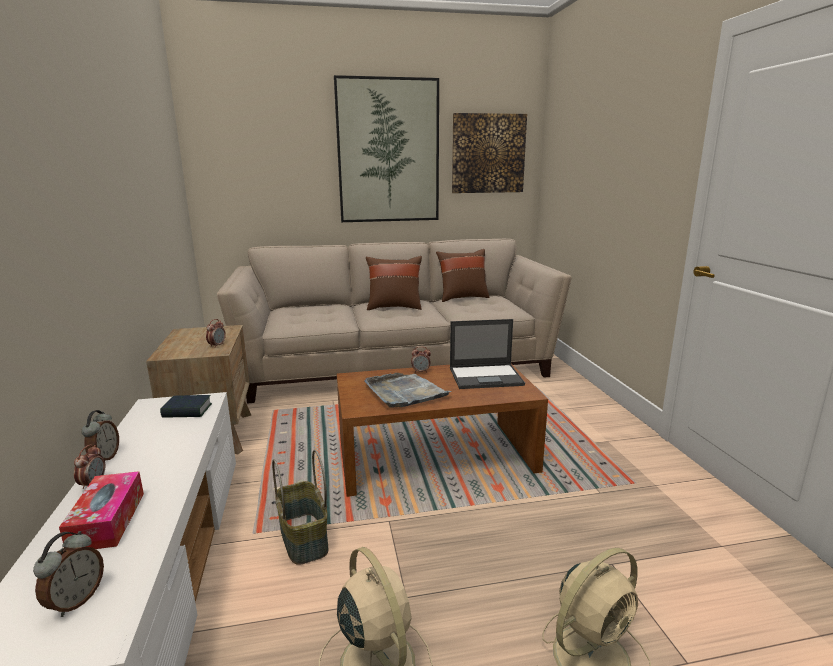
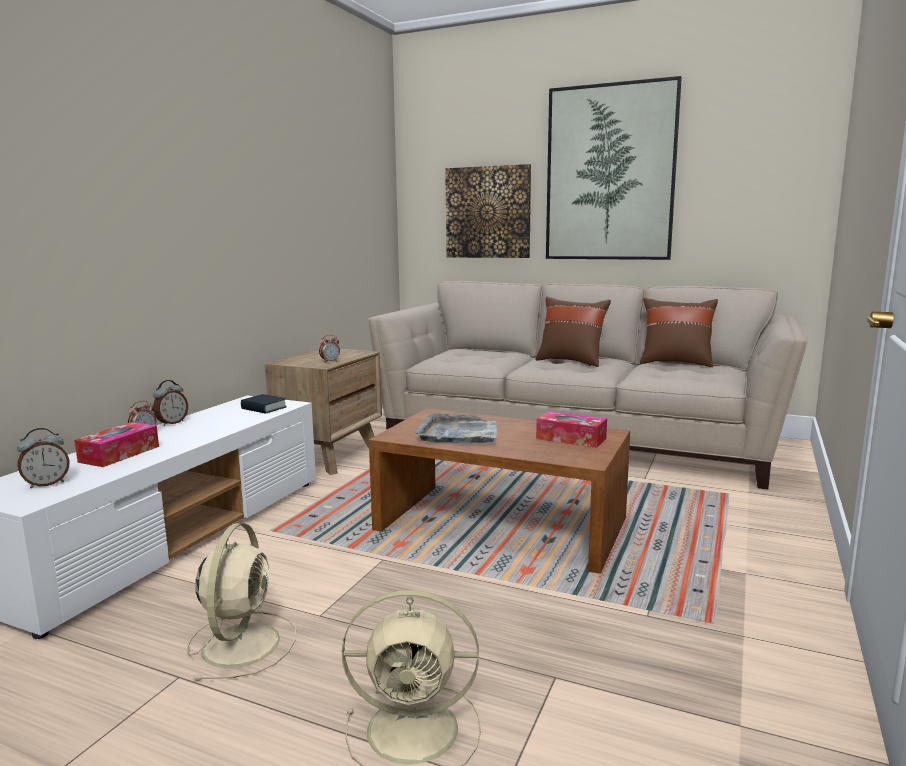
camera: 35 degrees right, 5 degrees down
(302, 538) = (299, 547): basket -> none
(421, 371) = (507, 421): alarm clock -> none
(486, 376) = (571, 438): laptop -> tissue box
(488, 154) = (751, 170): picture -> picture (488, 212)

